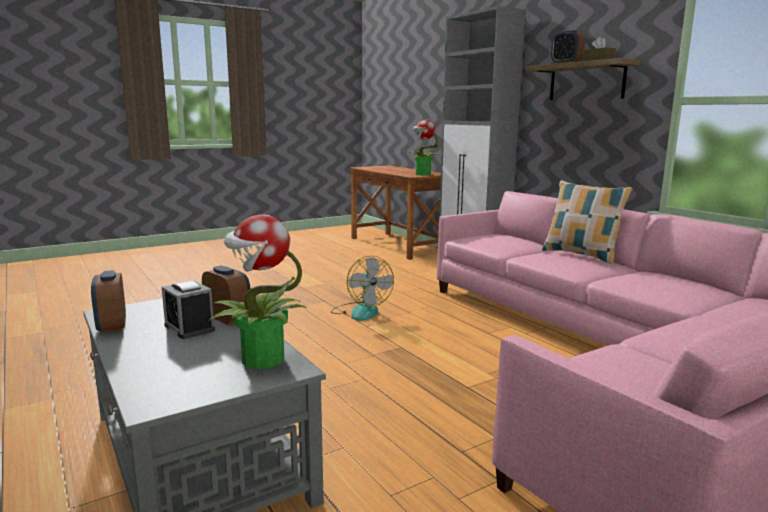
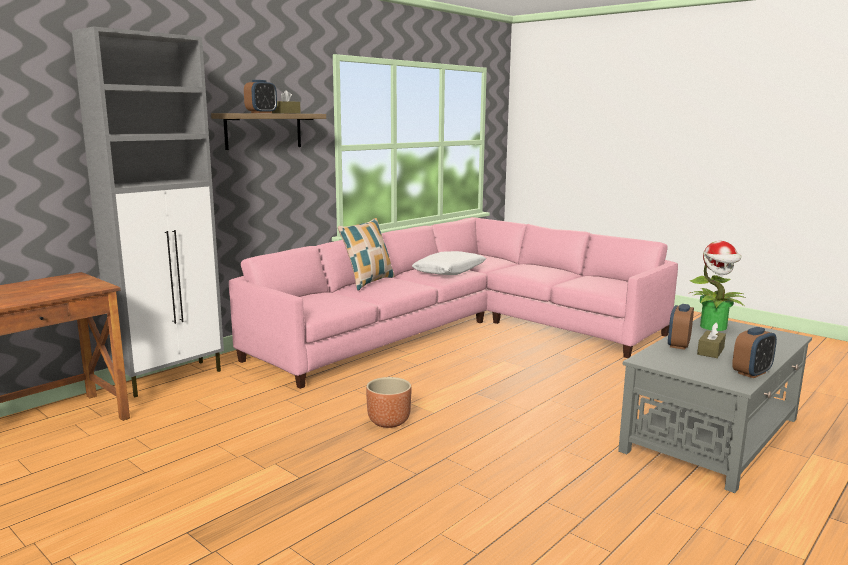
camera: 105 degrees left, 0 degrees up
(189, 328) = (710, 351): alarm clock -> brown tissue box
(360, 311) = (388, 421): fan -> brown planter
(422, 174) = (73, 284): potted plant -> none
(669, 289) = (449, 271): none -> white pillow

